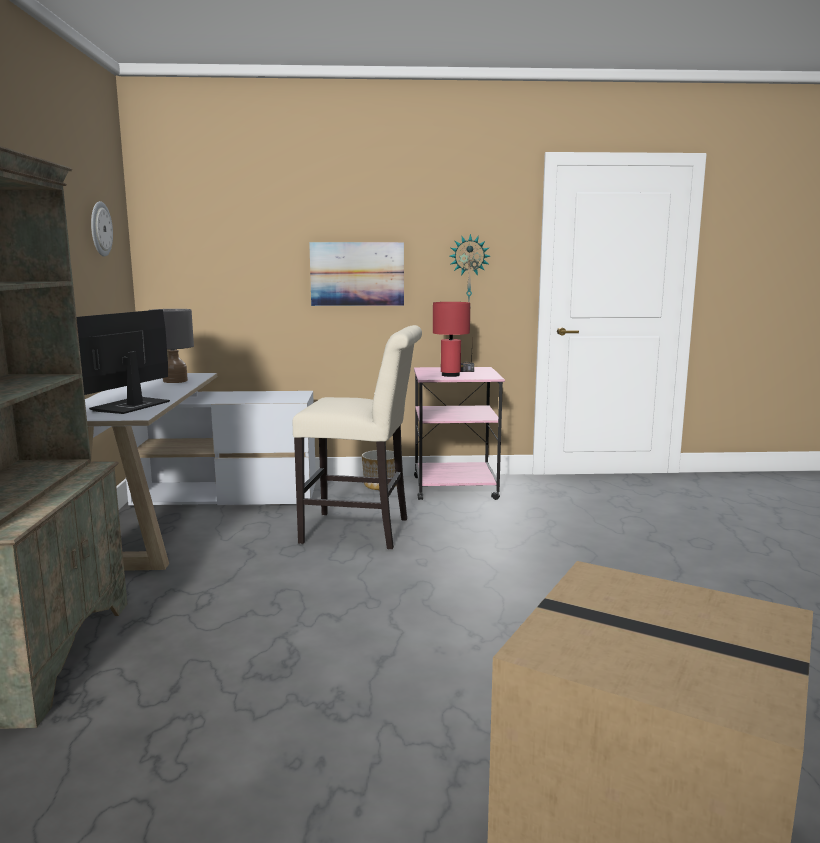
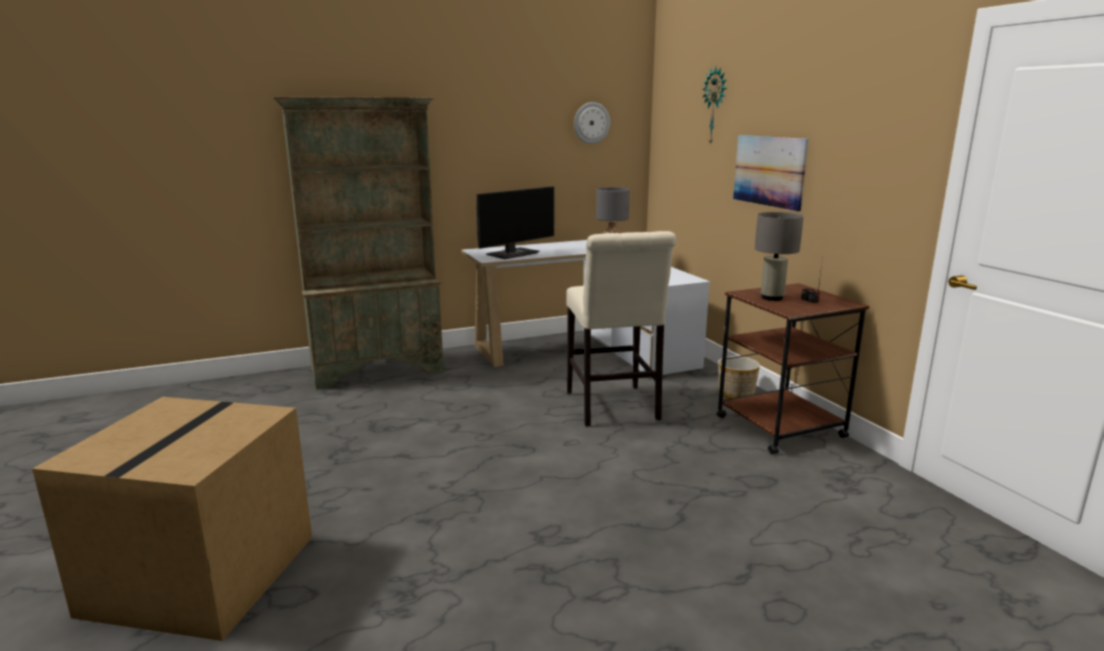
camera: 70 degrees right, 5 degrees up
(130, 407) = (513, 254): monitor -> monitor turned 135 degrees clockwise
(450, 375) = (772, 298): red table lamp -> grey table lamp
(456, 487) = (781, 428): pink cart -> brown cart
(469, 273) = (863, 181): wall clock -> wall clock (715, 106)

